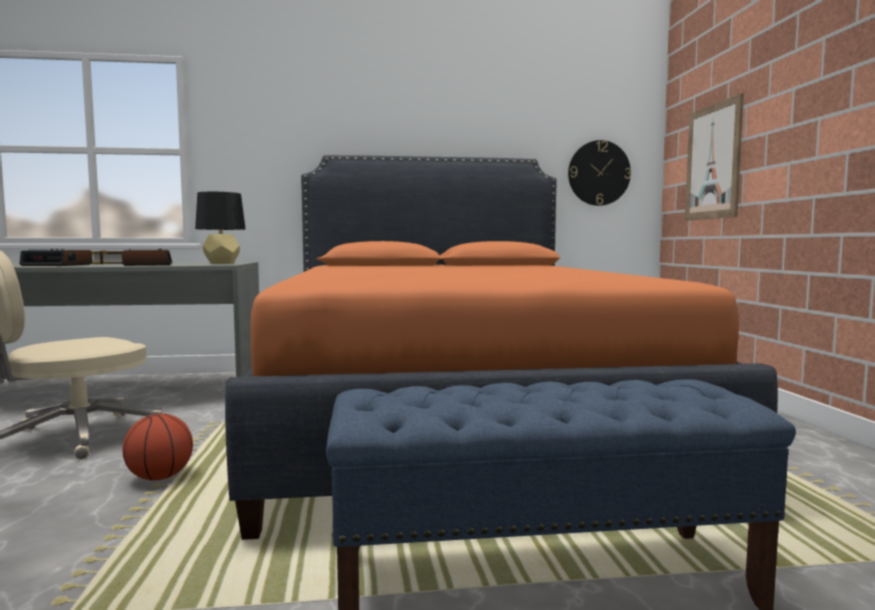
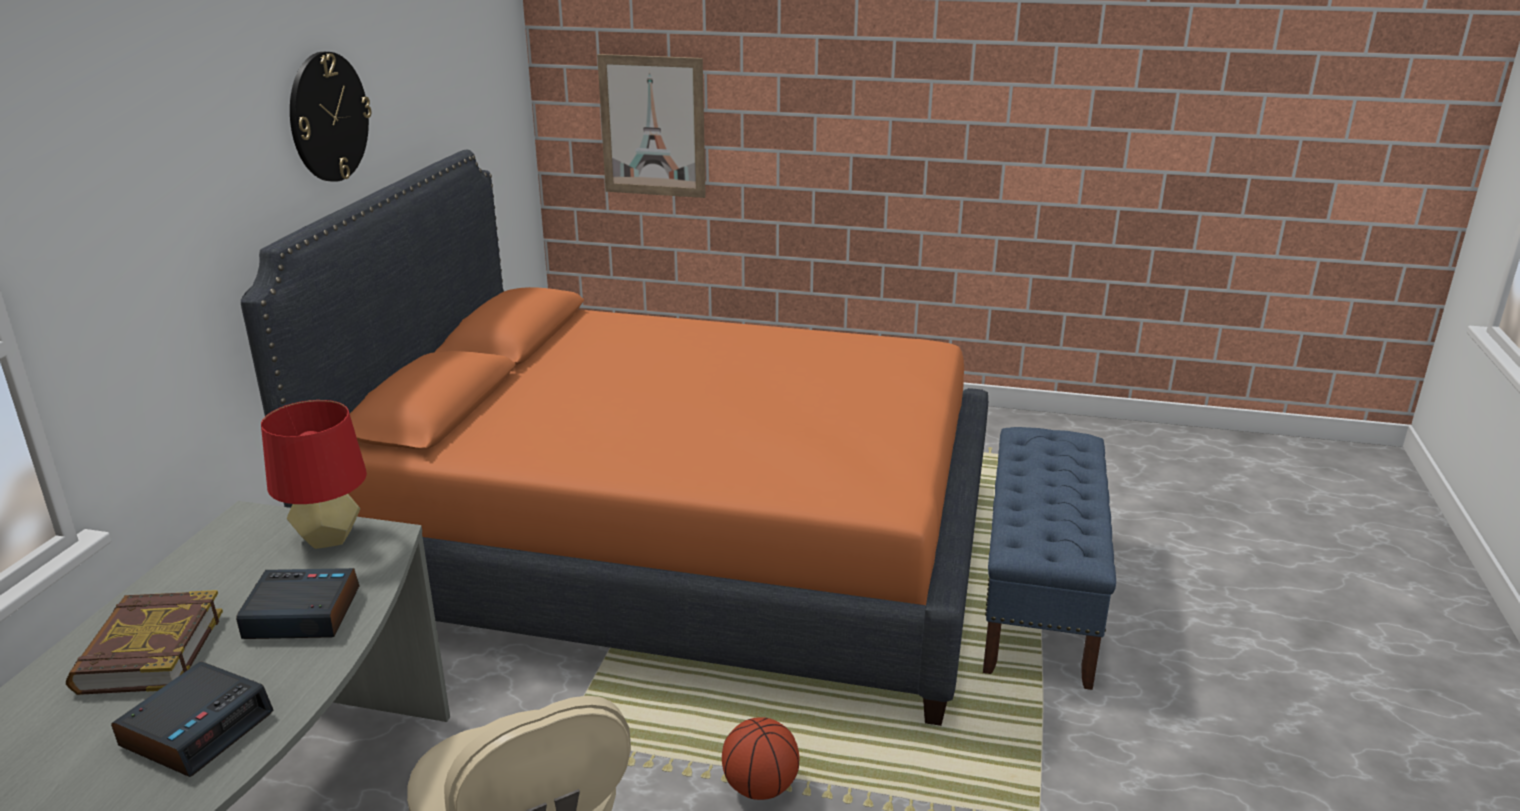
camera: 70 degrees left, 20 degrees up
(222, 263) = (329, 537): black table lamp -> red table lamp
(599, 173) = (495, 140): wall clock -> wall clock (328, 117)

